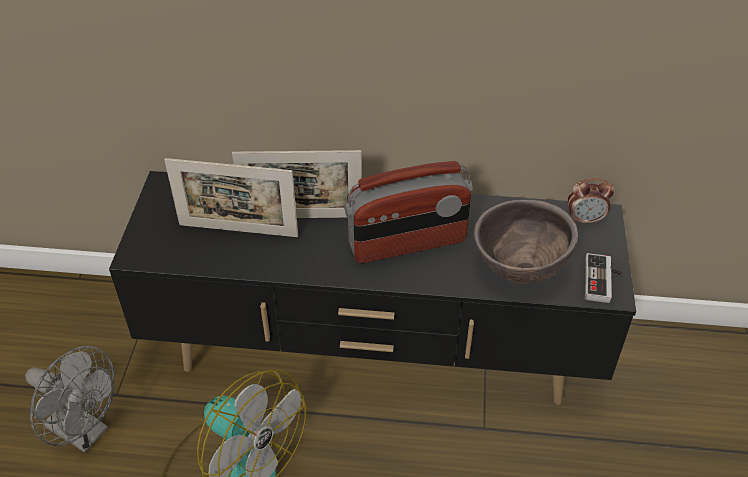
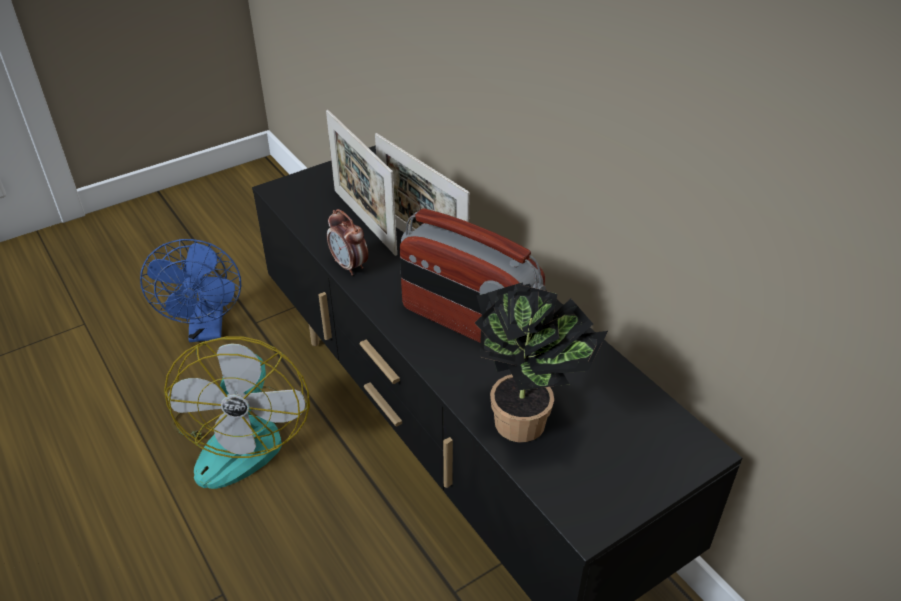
camera: 50 degrees right, 5 degrees down
(85, 432) = (207, 330): grey fan -> blue fan
(519, 270) = (528, 423): brown bowl -> potted plant
(585, 220) = (673, 437): alarm clock -> alarm clock (349, 266)
(603, 281) = (596, 504): game controller -> none

